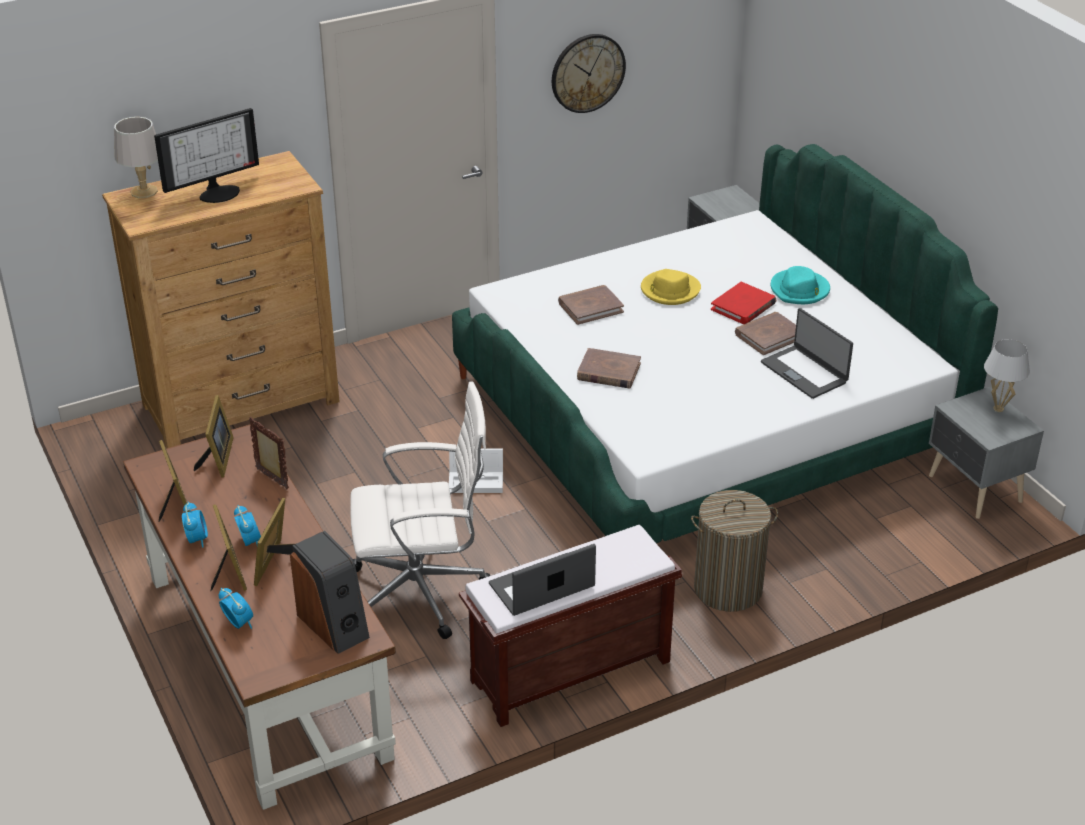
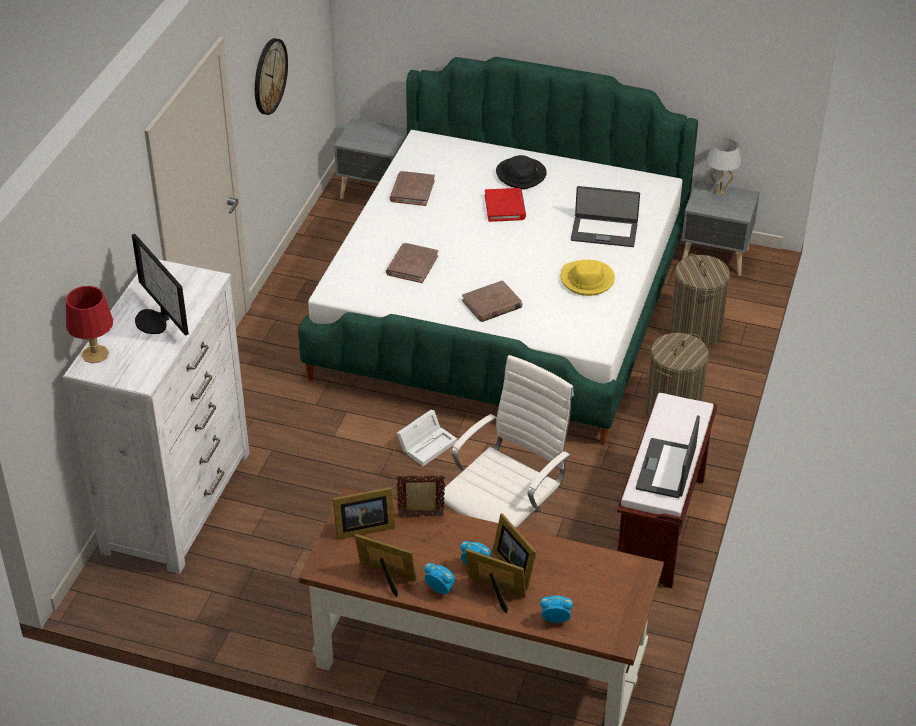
camera: 45 degrees left, 5 degrees up
(143, 191) = (94, 354): grey table lamp -> red table lamp
(218, 192) = (155, 320): monitor -> monitor turned 135 degrees clockwise
(218, 458) = (362, 528): picture frame -> picture frame turned 120 degrees clockwise
(242, 403) = (178, 502): brown dresser -> white dresser
(334, 624) = (611, 576): speaker -> none
(669, 290) = (443, 222): yellow hat -> yellow hat (586, 280)
(769, 336) = (549, 219): brown book -> brown book (412, 191)
(799, 290) = (521, 175): turquoise hat -> black hat
(855, 537) = (695, 331): none -> laundry basket

